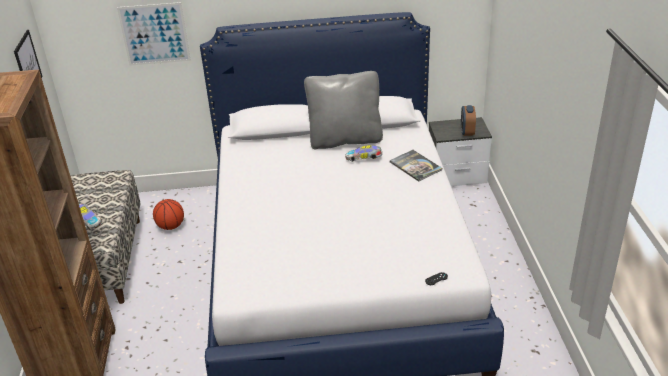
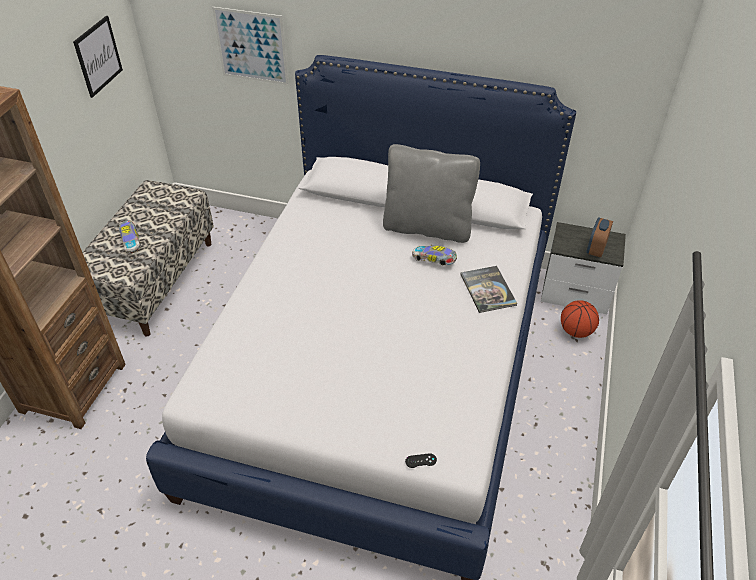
camera: 20 degrees right, 10 degrees up
(170, 226) = (237, 260): basketball -> basketball (576, 331)

